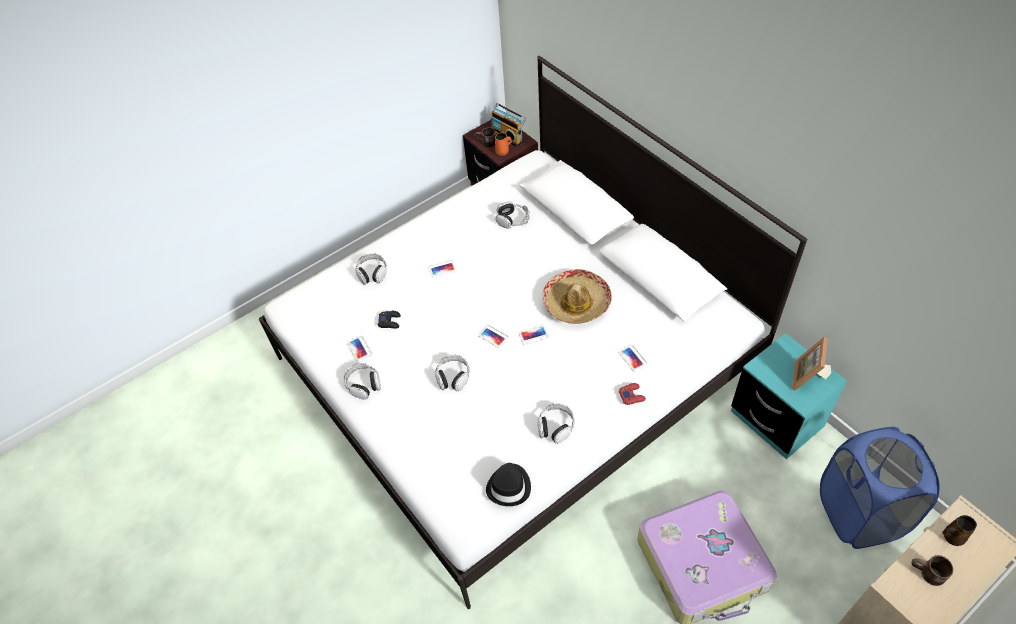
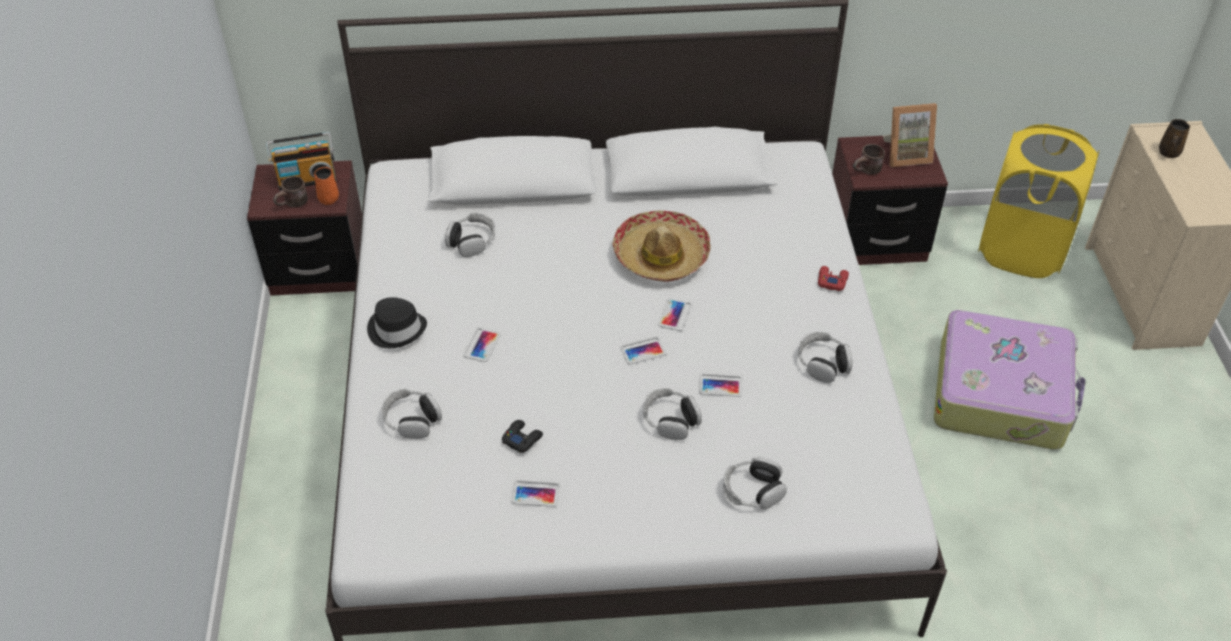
camera: 60 degrees left, 5 degrees down
(363, 384) = (601, 518): headphones -> headphones (753, 491)
(509, 487) = (874, 445): black hat -> black hat (397, 329)
(633, 358) = (782, 253): phone -> phone (720, 385)
(776, 419) = (875, 240): turquoise nightstand -> brown nightstand
(808, 378) = (906, 154): picture frame -> picture frame turned 60 degrees counterclockwise
(859, 513) = (1022, 250): blue laundry basket -> yellow laundry basket
(926, 575) = (1196, 188): brown mug -> brown mug (867, 171)

